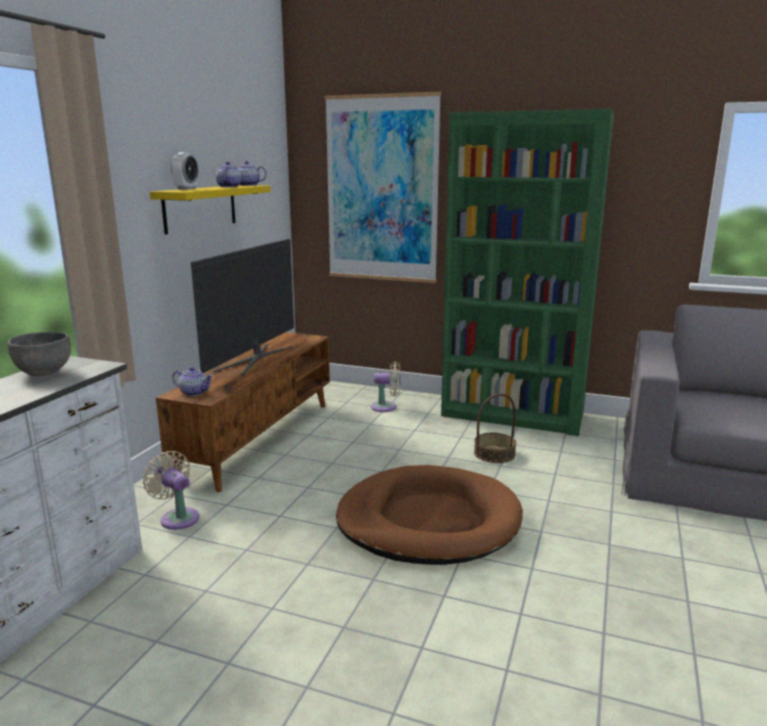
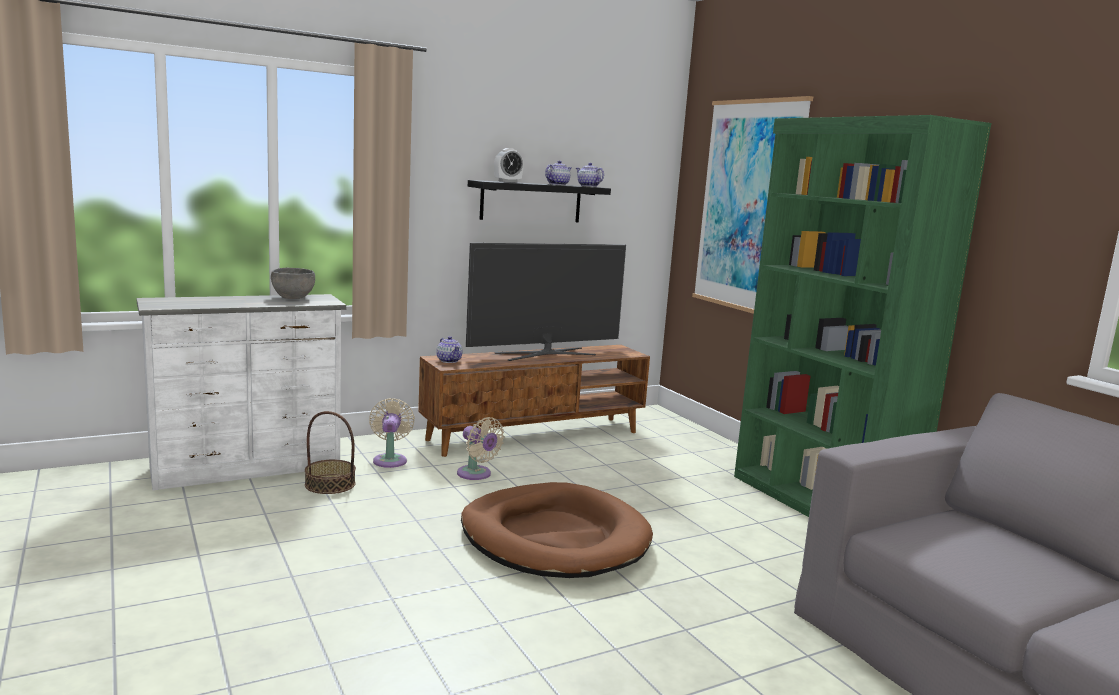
camera: 40 degrees right, 5 degrees down
(200, 208) = (531, 202): yellow shelf -> black shelf
(386, 407) = (692, 452): beige fan -> beige fan (476, 474)
(494, 454) = (724, 522): basket -> basket (330, 484)

